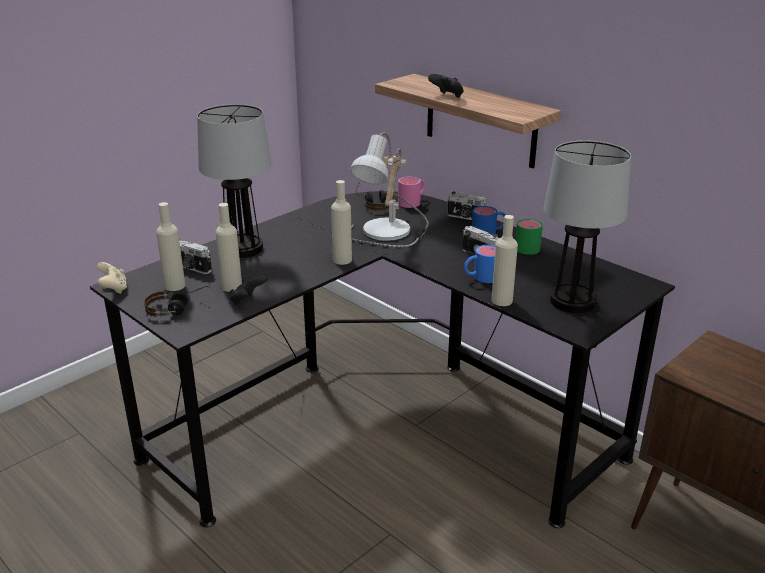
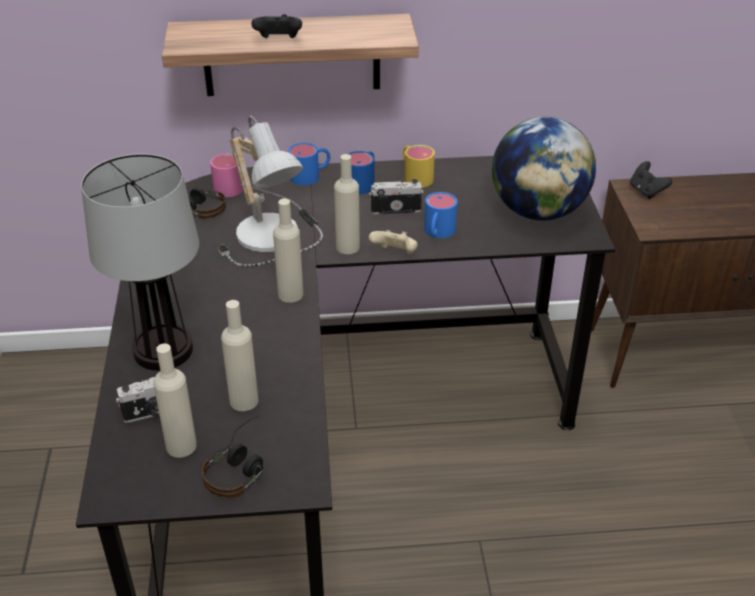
camera: 50 degrees left, 10 degrees up
(114, 289) = (117, 504): beige game controller -> beige game controller (395, 254)
(247, 300) = (292, 403): black game controller -> black game controller (646, 191)
(465, 217) = (311, 175): camera -> blue mug
(502, 300) = (492, 245): beige bottle -> beige bottle (347, 247)
(528, 246) = (415, 176): green mug -> yellow mug
(573, 301) = (538, 211): table lamp -> globe

